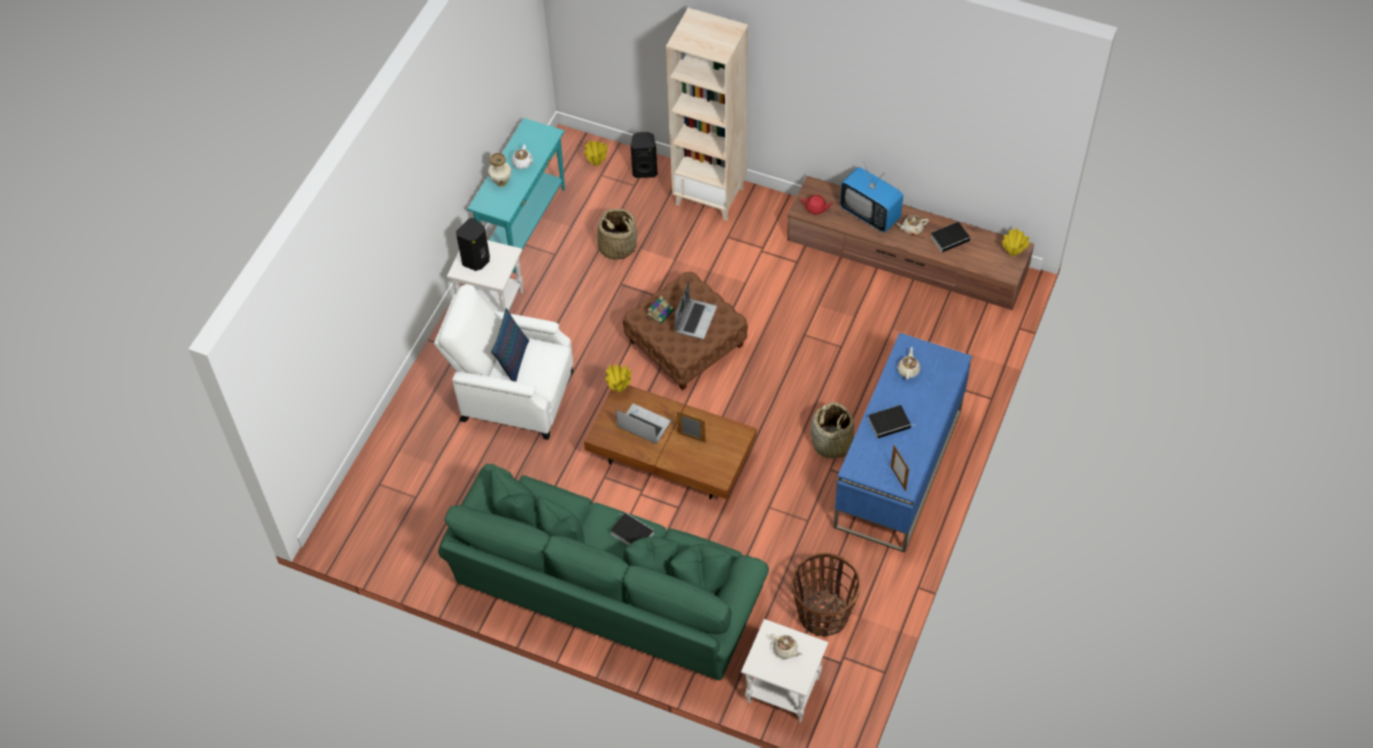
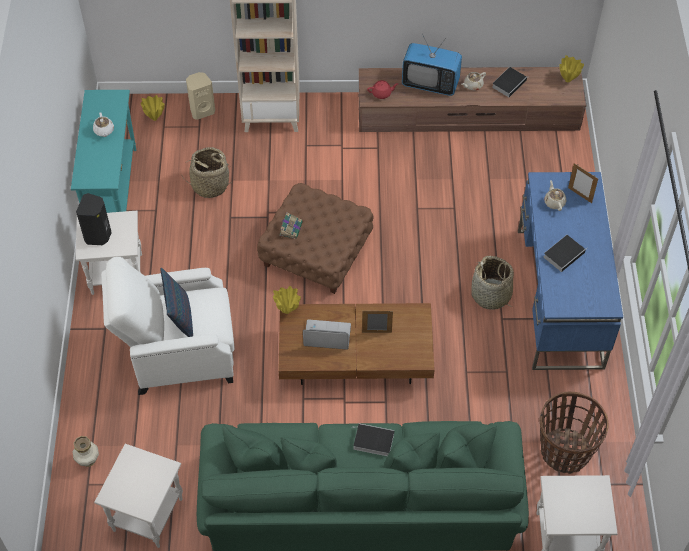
camera: 25 degrees left, 0 degrees up
(418, 530) = (148, 516): none -> white side table
(501, 182) = (92, 154): vase -> vase (89, 461)
(645, 170) = (202, 110): black speaker -> beige speaker
(695, 319) = (325, 223): laptop -> none
(785, 650) = (576, 498): beige teapot -> none
(898, 479) = (599, 301): picture frame -> picture frame (580, 195)

